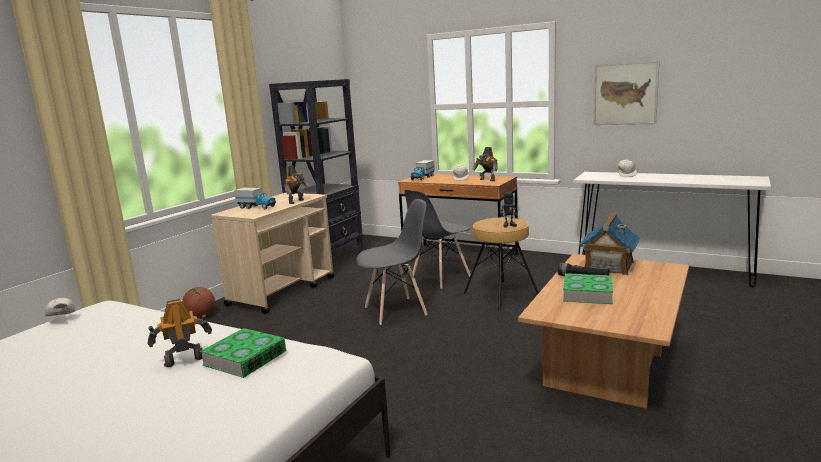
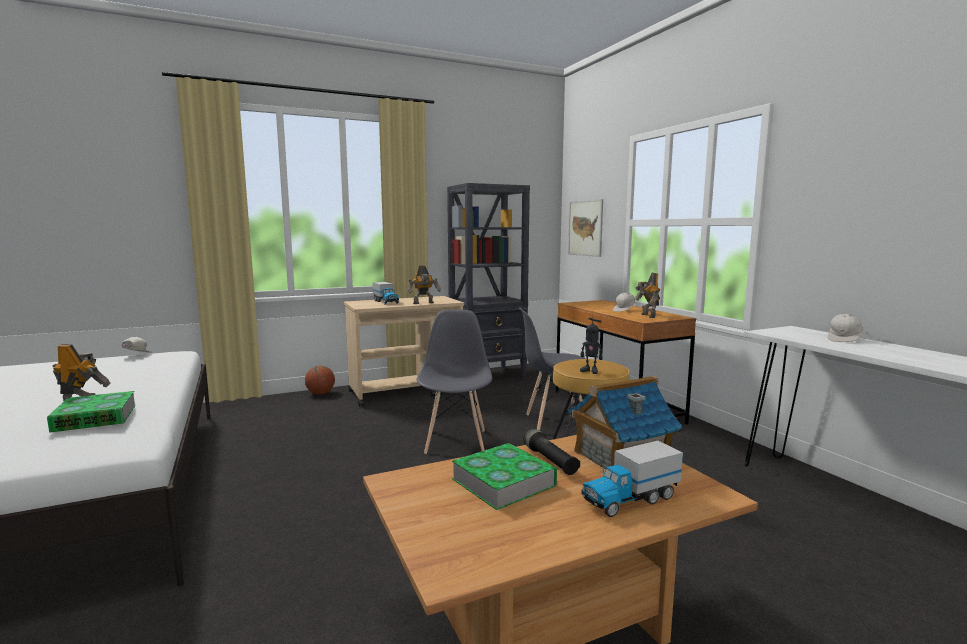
camera: 35 degrees right, 5 degrees down
(396, 310) = (456, 441): grey chair -> grey chair turned 105 degrees counterclockwise
(422, 178) = (589, 303): toy truck -> toy truck (630, 499)
(625, 94) = (865, 208): picture -> picture (585, 228)

